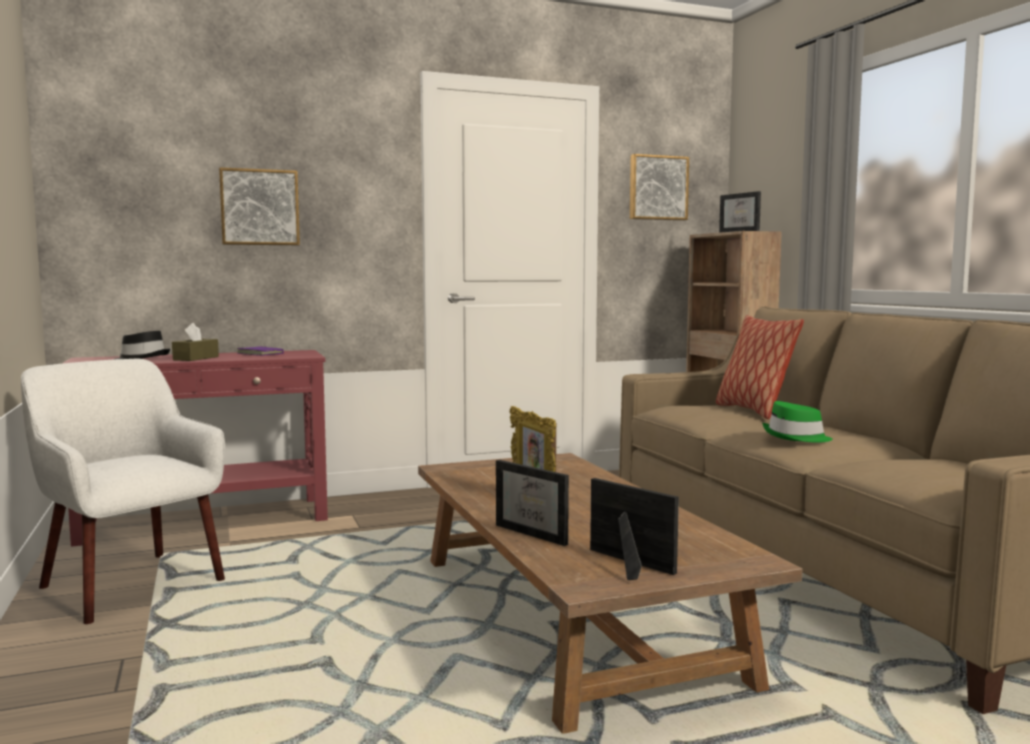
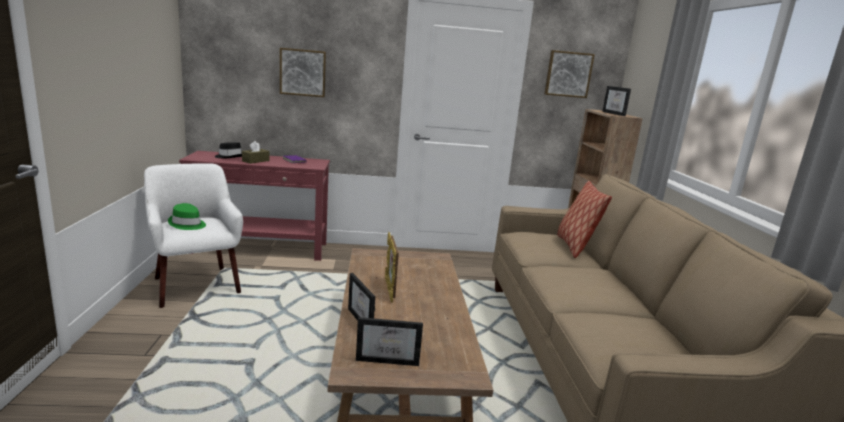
camera: 15 degrees right, 10 degrees up
(623, 563) = (389, 359): picture frame -> picture frame turned 120 degrees clockwise
(796, 437) = (569, 282): green hat -> green hat (187, 224)

